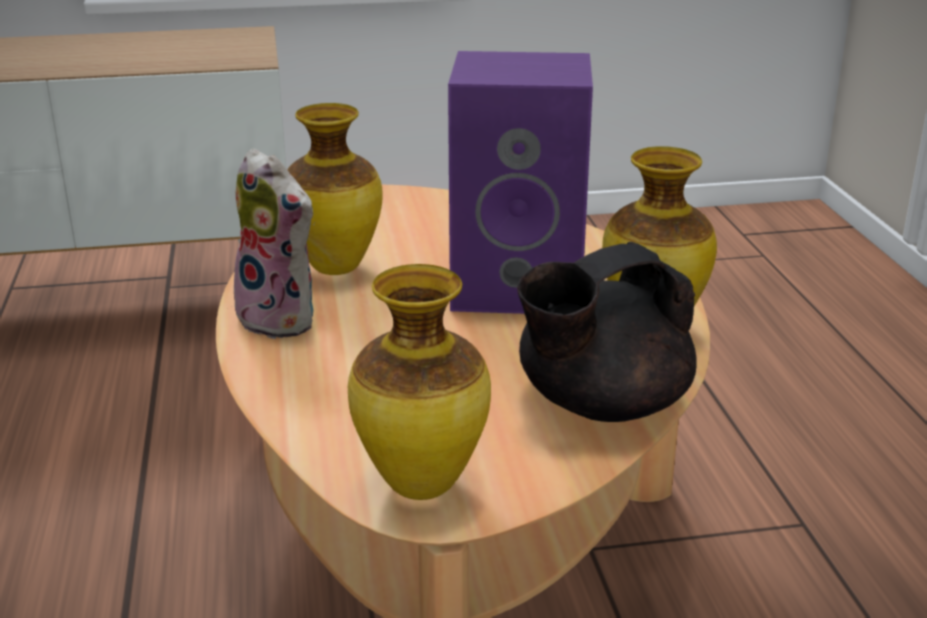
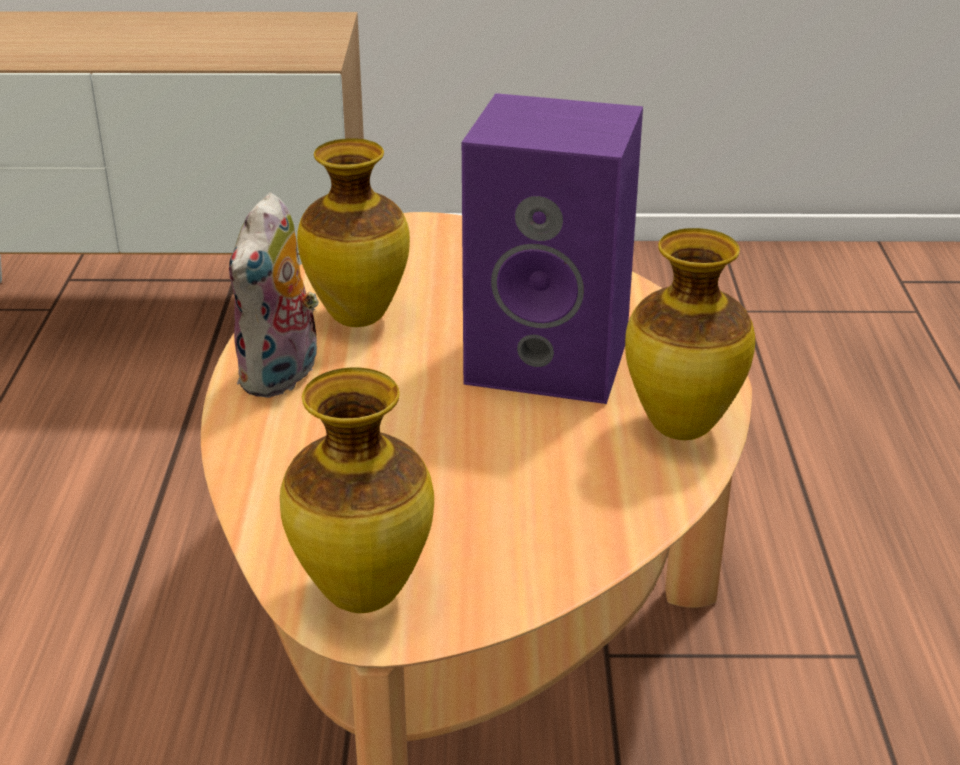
camera: 10 degrees right, 5 degrees up
(283, 319) = (282, 377): plush toy -> plush toy turned 60 degrees clockwise
(600, 405) = (588, 519): black teapot -> none

